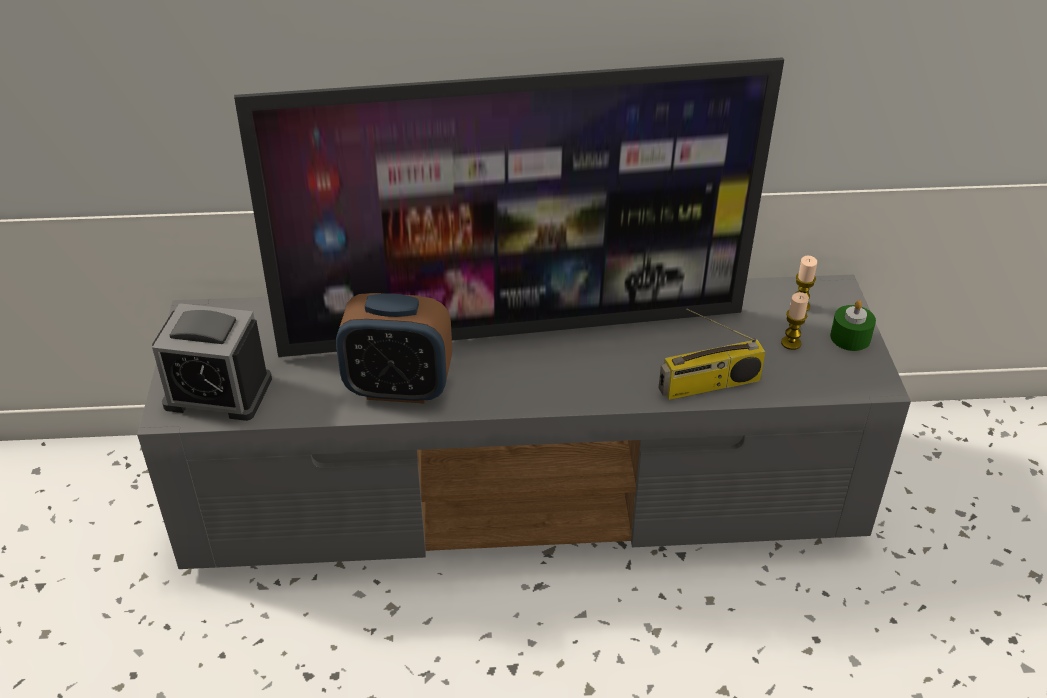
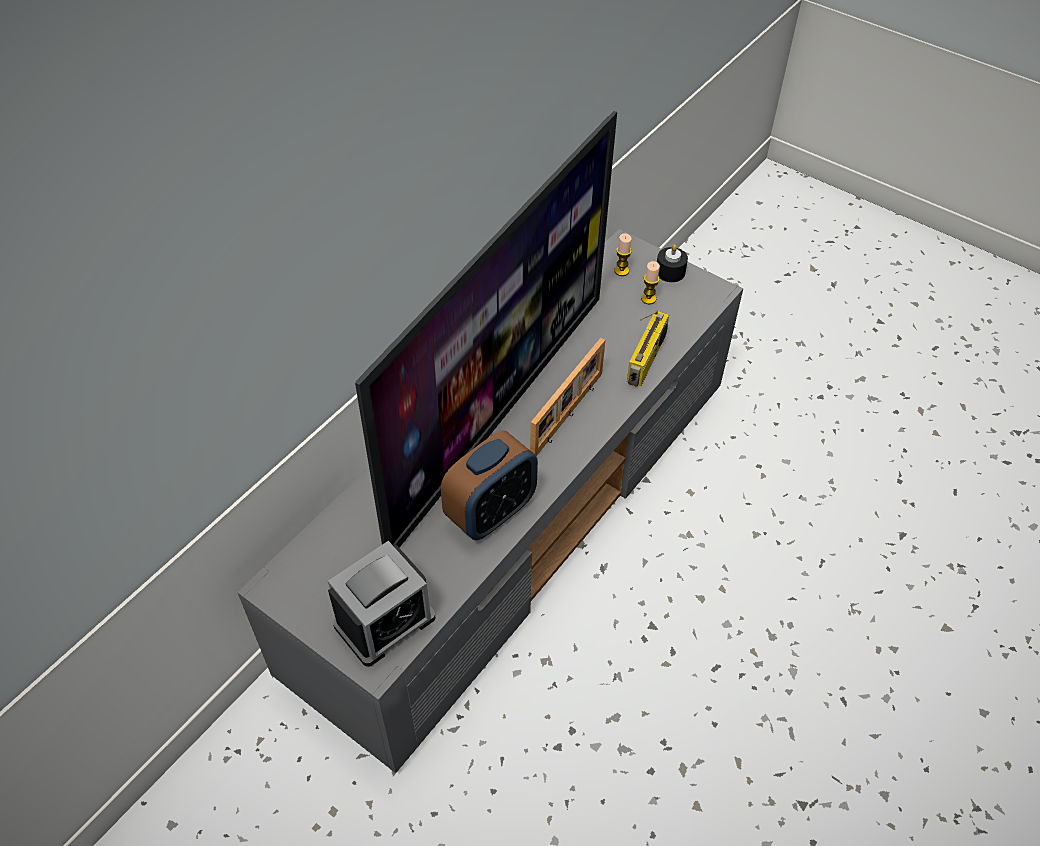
camera: 50 degrees left, 10 degrees up
(571, 372) = (568, 414): none -> picture frame
(850, 337) = (670, 272): green candle -> black candle

